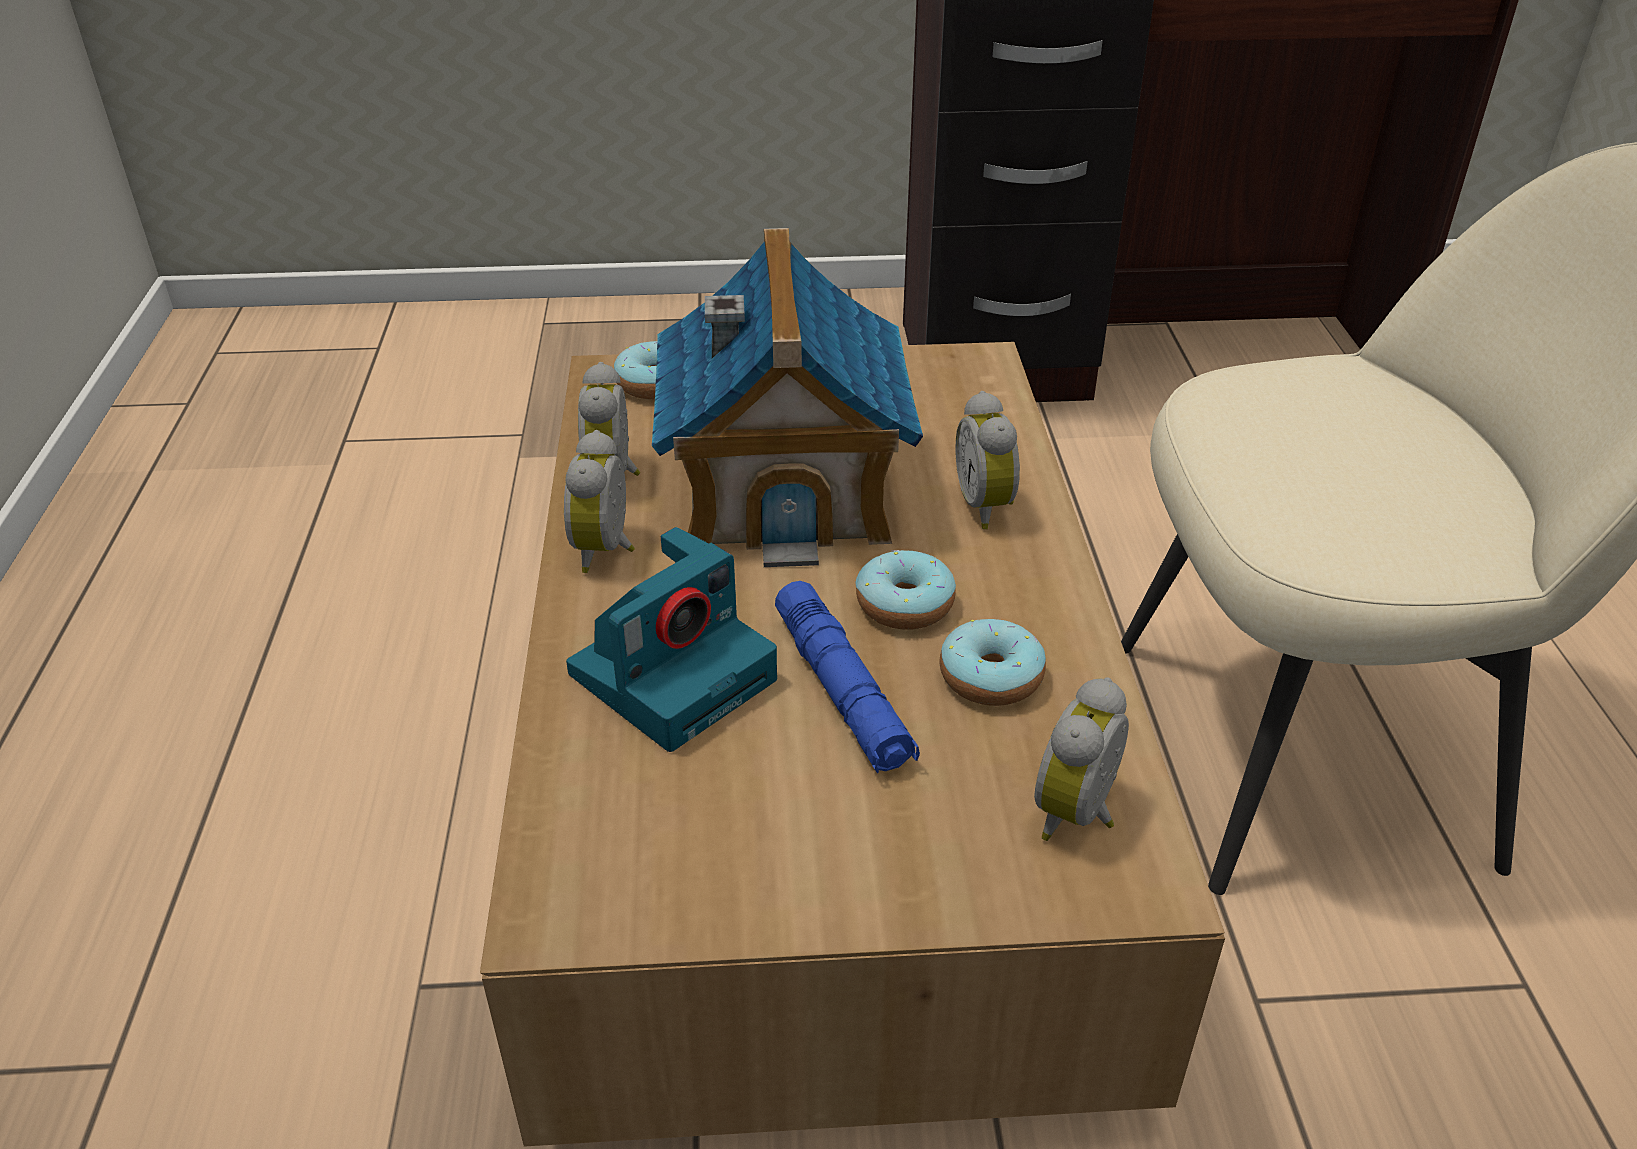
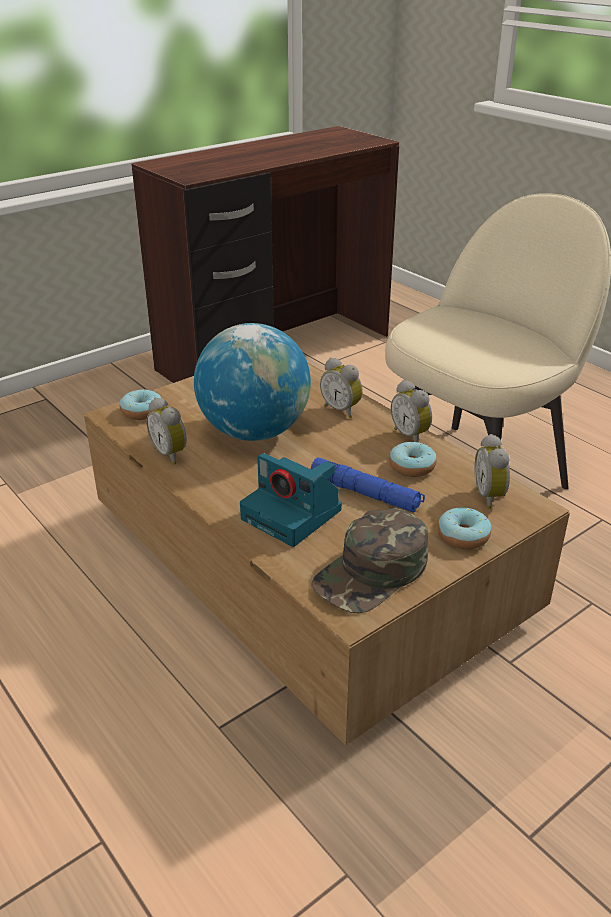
camera: 35 degrees left, 5 degrees down
(607, 550) = (206, 483): alarm clock -> alarm clock (411, 436)
(674, 673) = (294, 515): camera -> camera turned 120 degrees clockwise
(677, 854) = (372, 572): none -> green cap
(786, 488) = (254, 432): toy house -> globe
(904, 605) = (352, 455): donut -> donut (463, 536)

